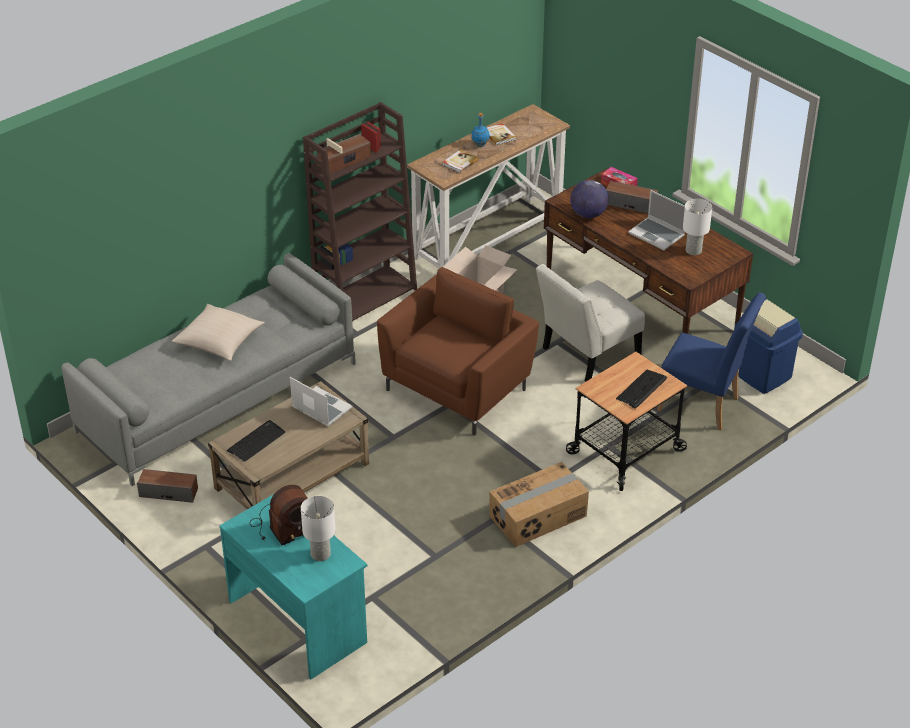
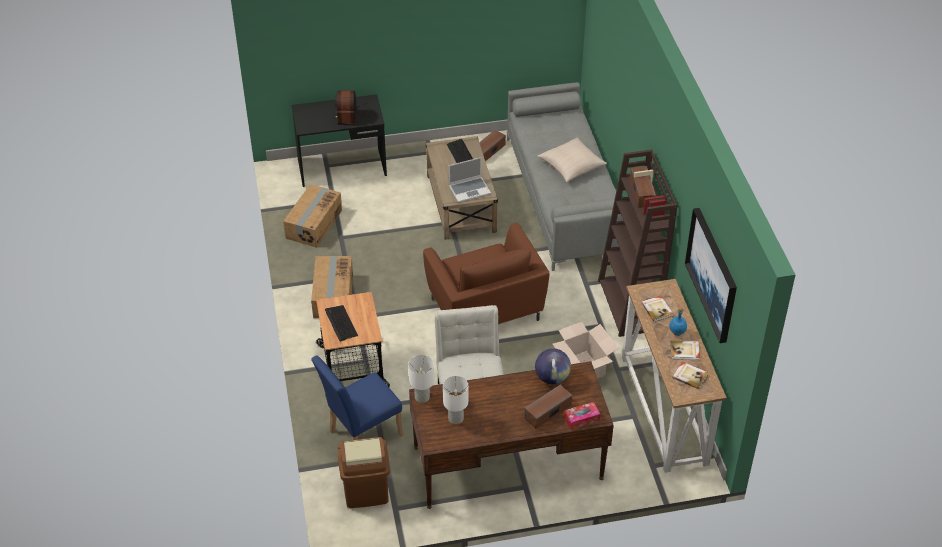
camera: 120 degrees right, 5 degrees up
(298, 620) = (342, 167): turquoise desk -> black desk
(321, 554) = (319, 121): white table lamp -> white table lamp (421, 397)
(431, 594) = (313, 224): none -> cardboard box
(464, 59) = (712, 274): none -> picture
(527, 125) = (690, 376): none -> book
(657, 235) = (493, 407): laptop -> none
(762, 374) = (366, 491): blue trash can -> brown trash can

